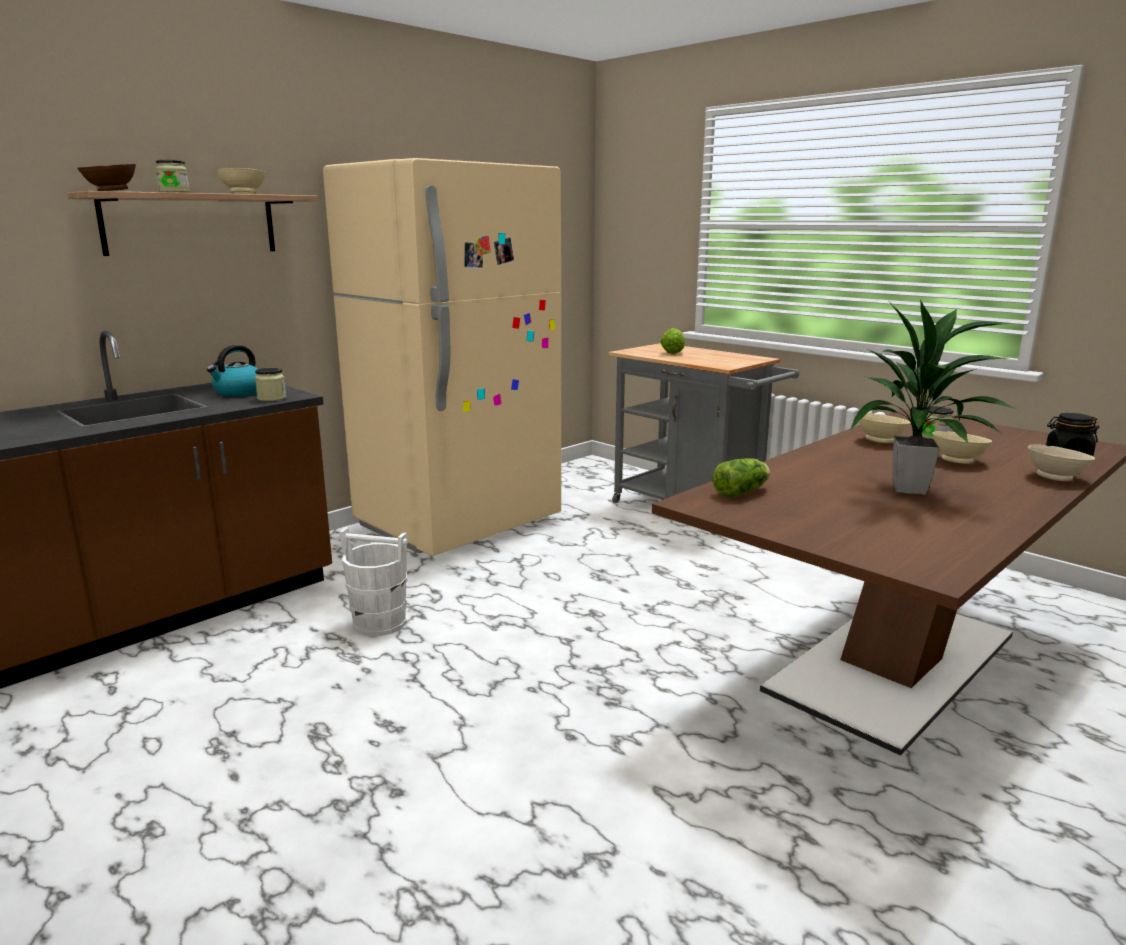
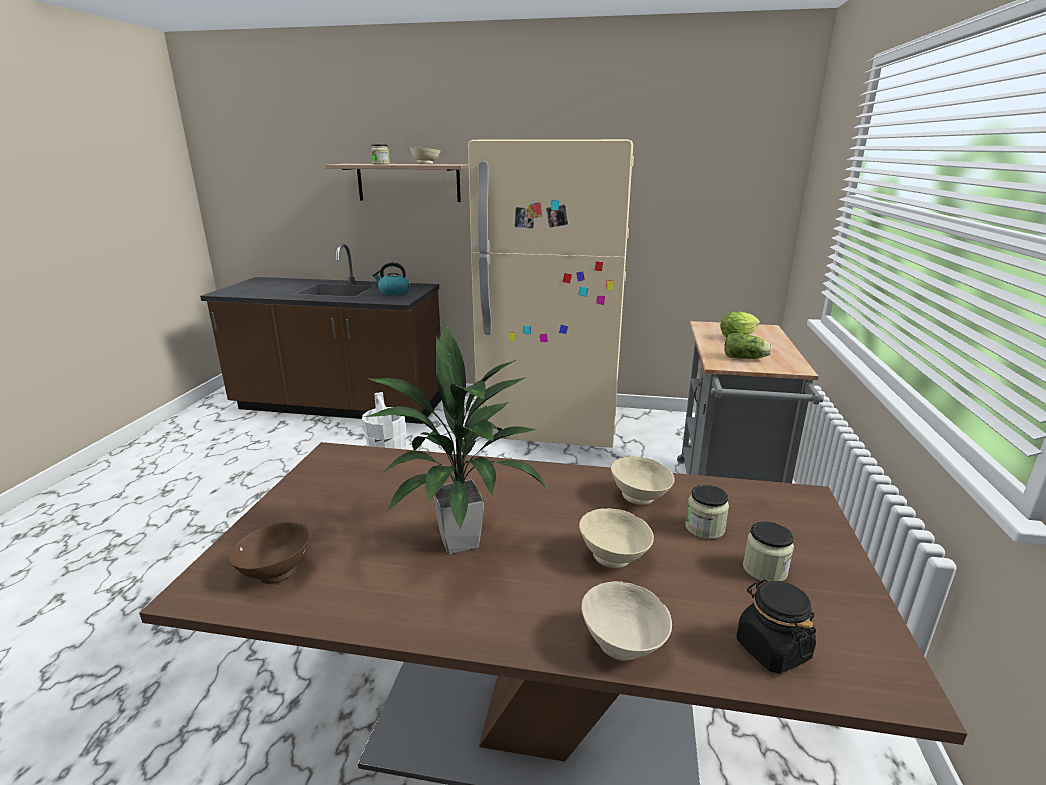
camera: 55 degrees right, 5 degrees up
(110, 191) = (345, 164): brown bowl -> brown bowl (275, 571)
(271, 398) = (388, 300): jar -> jar (764, 569)
(742, 492) = (376, 466): lettuce -> lettuce (746, 358)

